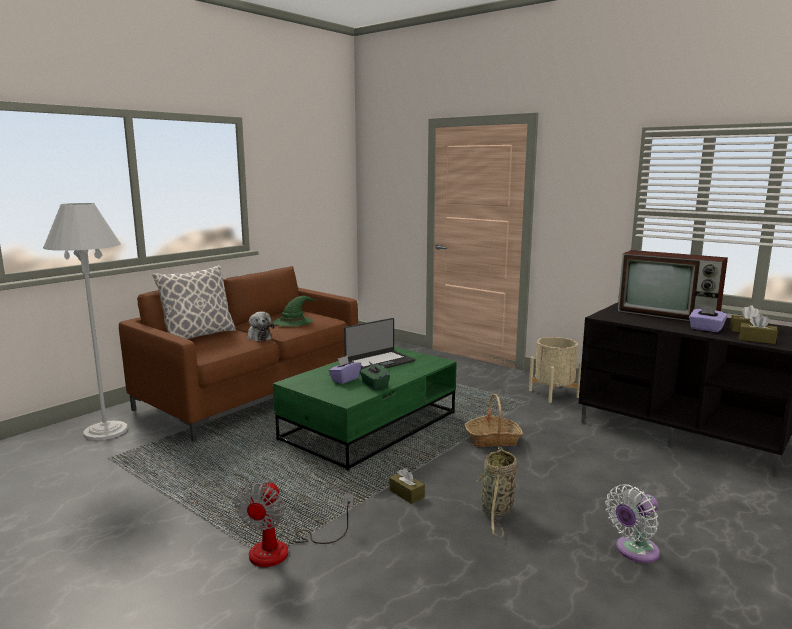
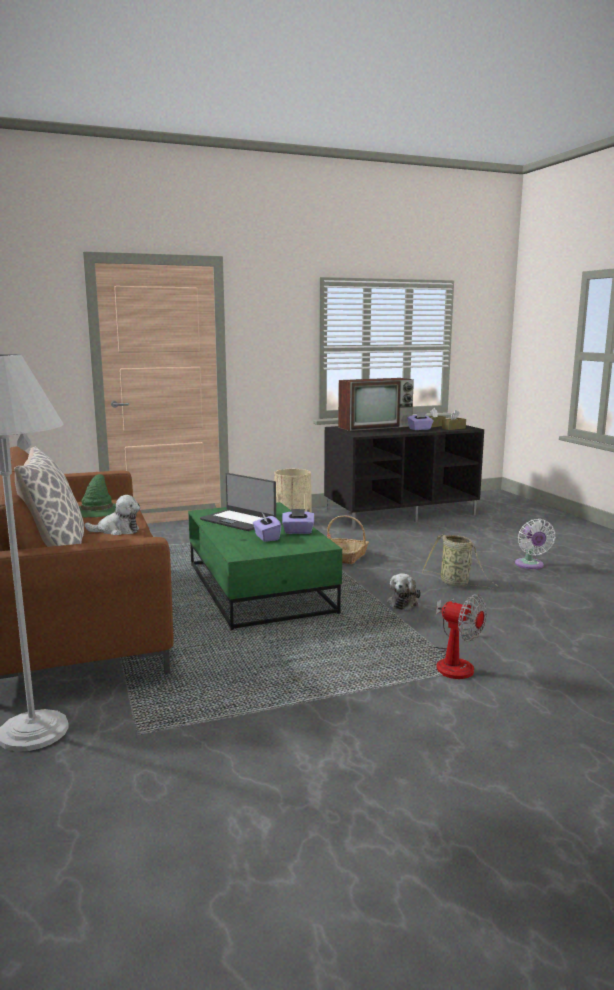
camera: 60 degrees left, 0 degrees up
(374, 385) = (298, 532): green tissue box -> purple tissue box
(379, 362) = (238, 520): laptop -> laptop turned 135 degrees clockwise
(406, 494) = (403, 602): brown tissue box -> plush toy

